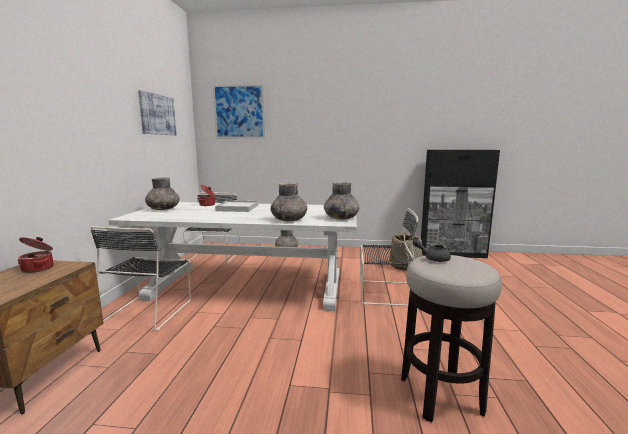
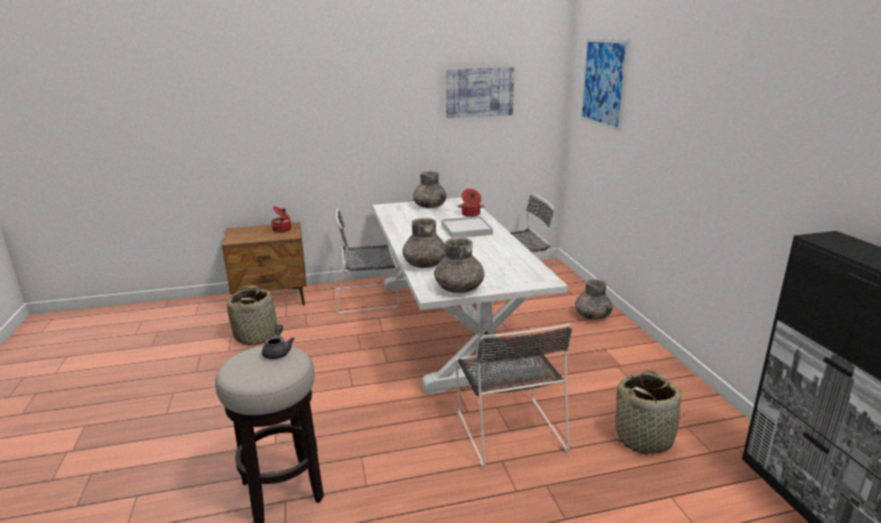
camera: 70 degrees right, 10 degrees up
(127, 397) = (256, 336): none -> basket

